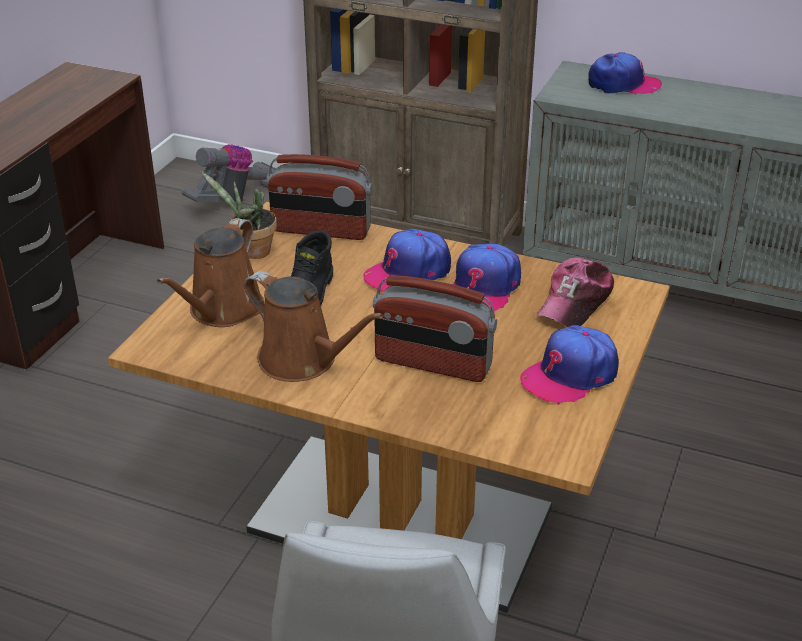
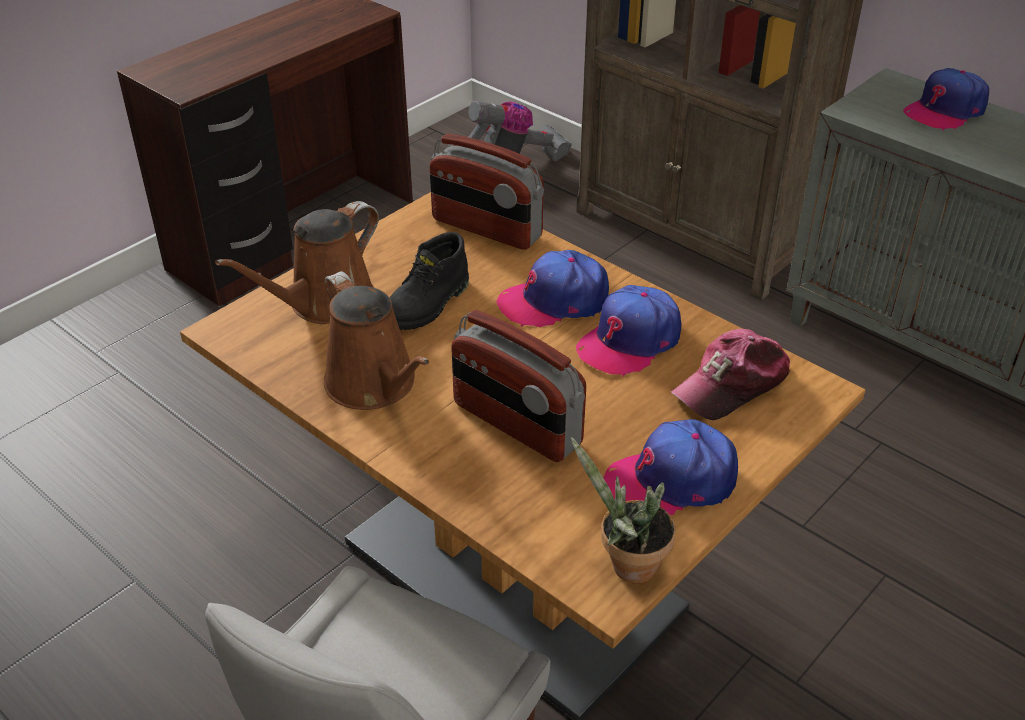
camera: 20 degrees right, 5 degrees up
(251, 252) = (396, 239): potted plant -> potted plant (627, 566)
(623, 84) = (944, 111): cap -> cap turned 120 degrees clockwise

